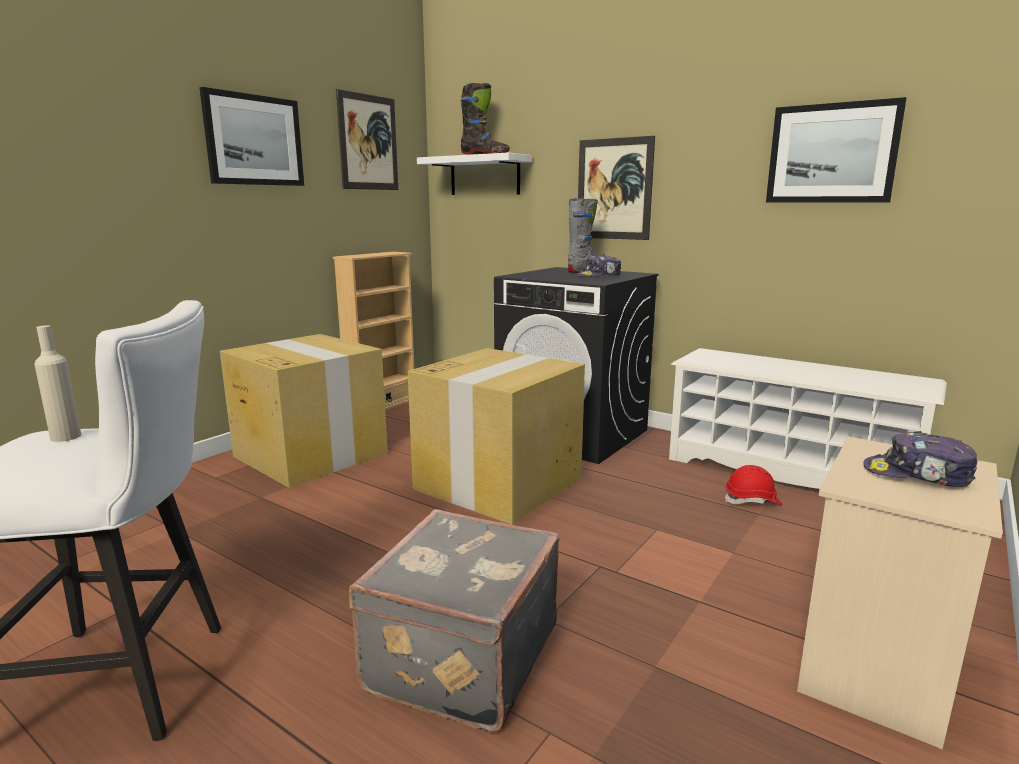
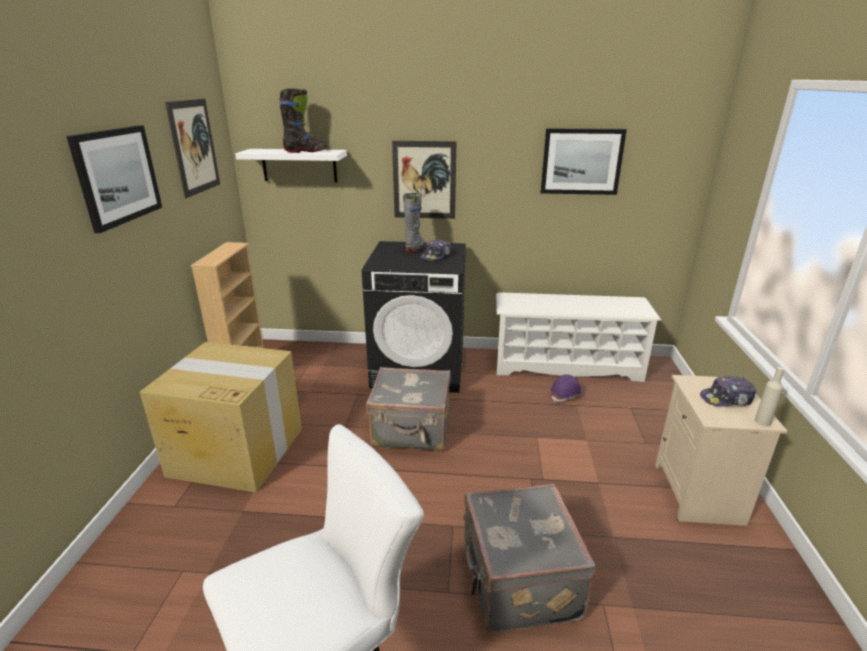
camera: 30 degrees left, 10 degrees up
(66, 437) = (283, 577): beige bottle -> beige bottle (762, 421)
(499, 483) = (412, 431): cardboard box -> grey suitcase
(752, 501) = (566, 396): red hard hat -> purple hard hat

